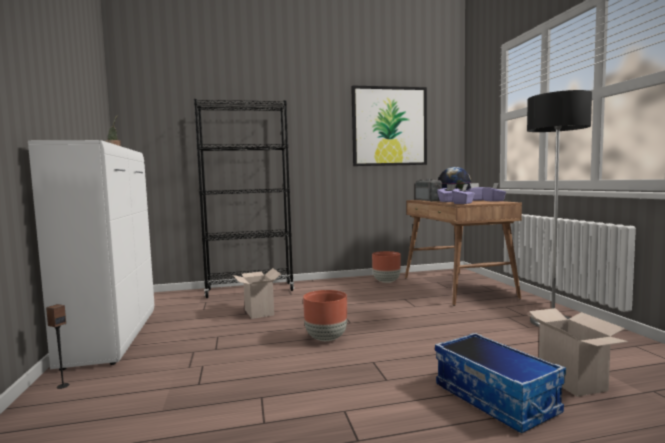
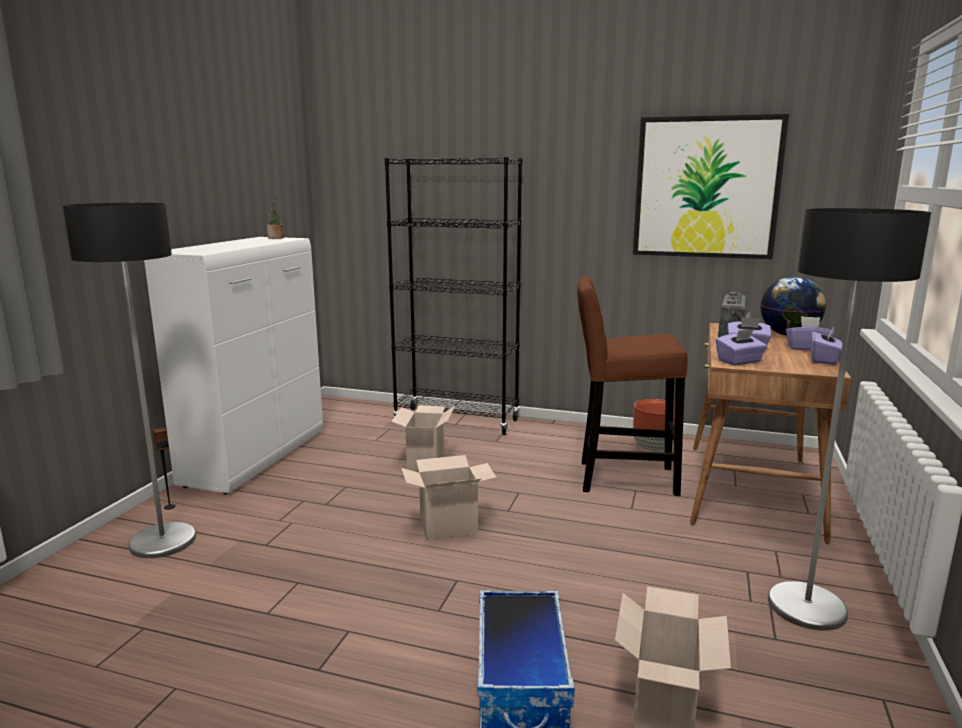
camera: 30 degrees right, 10 degrees up
(89, 410) = (163, 542): none -> floor lamp
(326, 338) = (450, 526): brown planter -> cardboard box
(389, 296) = (621, 478): none -> brown stool

